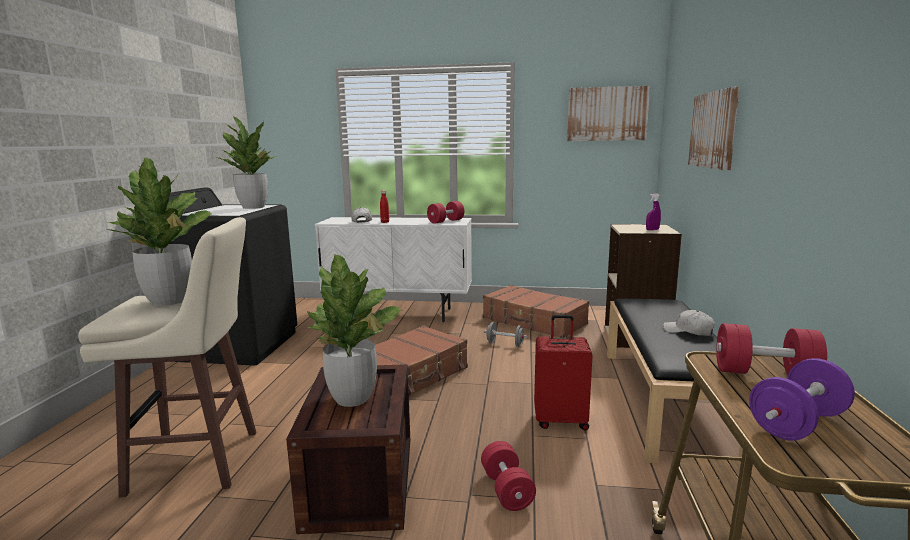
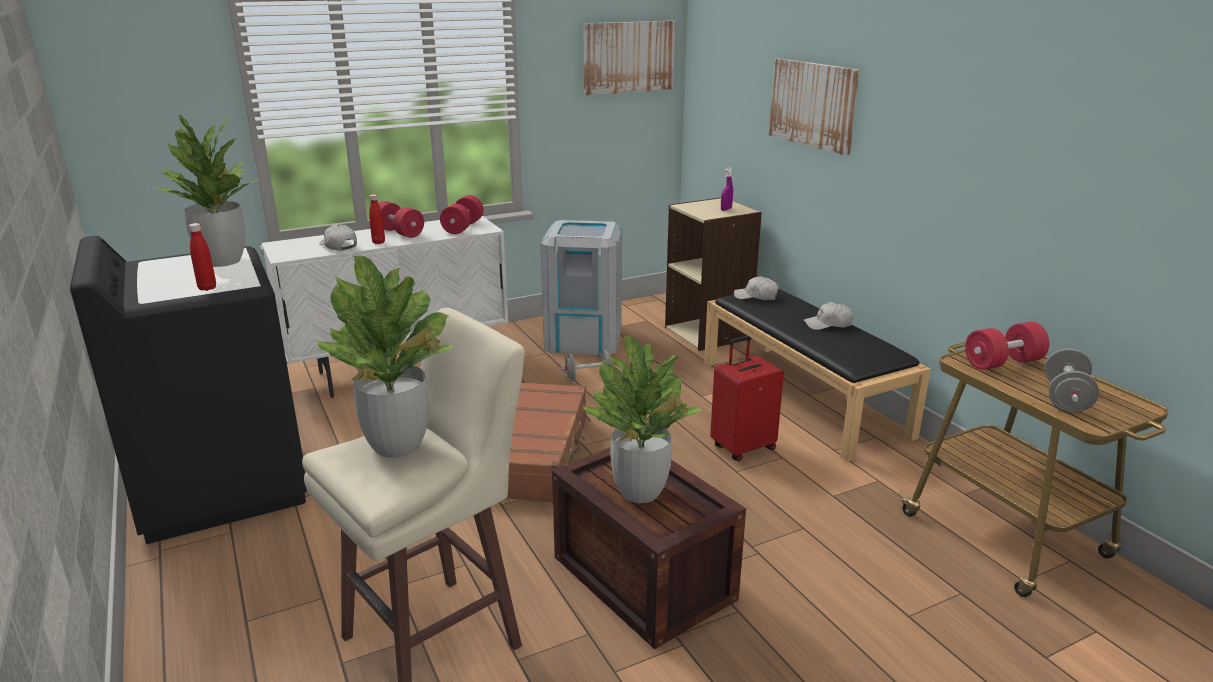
camera: 35 degrees left, 10 degrees up
(216, 213) = (207, 288): none -> red bottle
(507, 490) = (775, 529): red dumbbell -> red dumbbell (399, 232)
(534, 321) = (584, 339): brown suitcase -> grey trash can
(649, 302) = (756, 296): none -> white cap
(797, 424) = (1065, 398): purple dumbbell -> grey dumbbell

